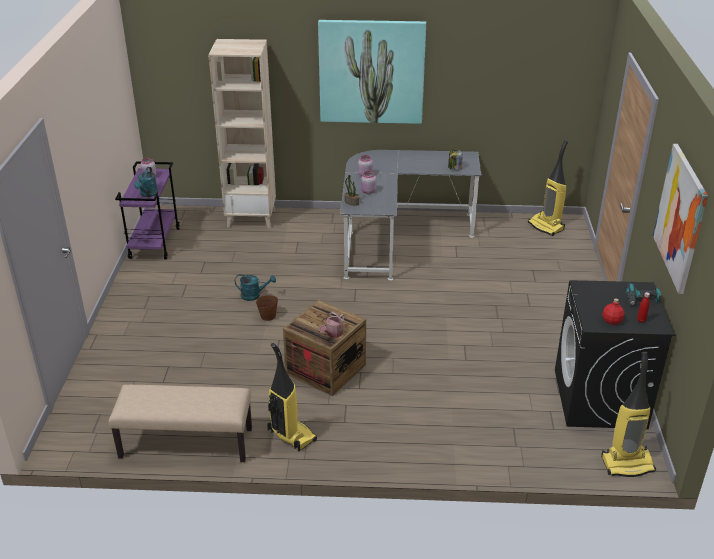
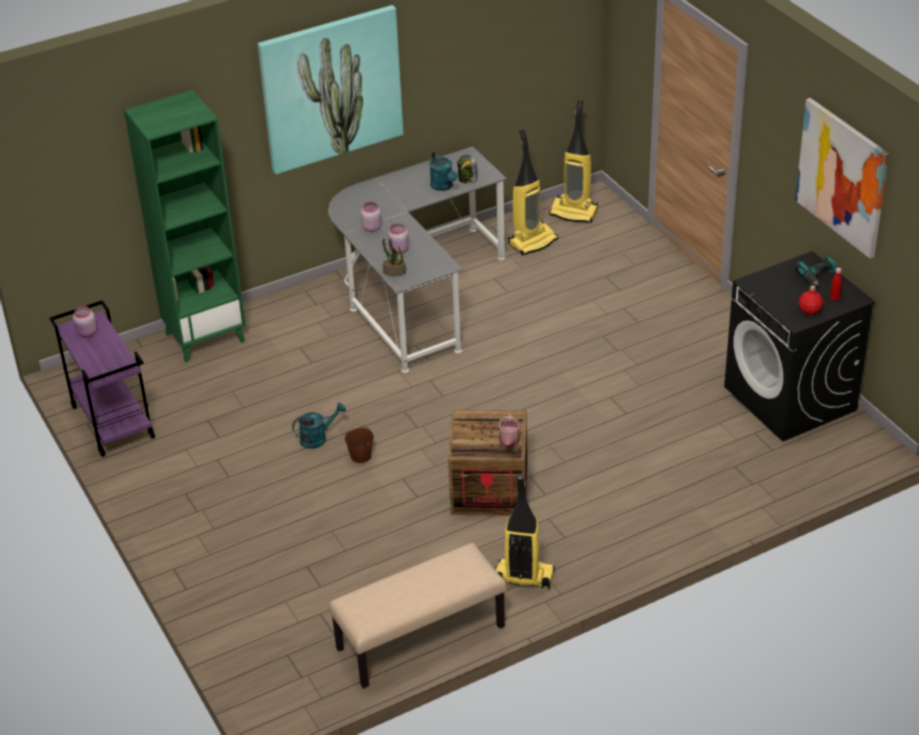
camera: 30 degrees left, 5 degrees up
(148, 194) = (115, 358): turquoise watering can -> turquoise watering can (444, 186)
(251, 218) = (205, 337): beige bookcase -> green bookcase
(627, 463) = (864, 454): vacuum cleaner -> vacuum cleaner (532, 241)

